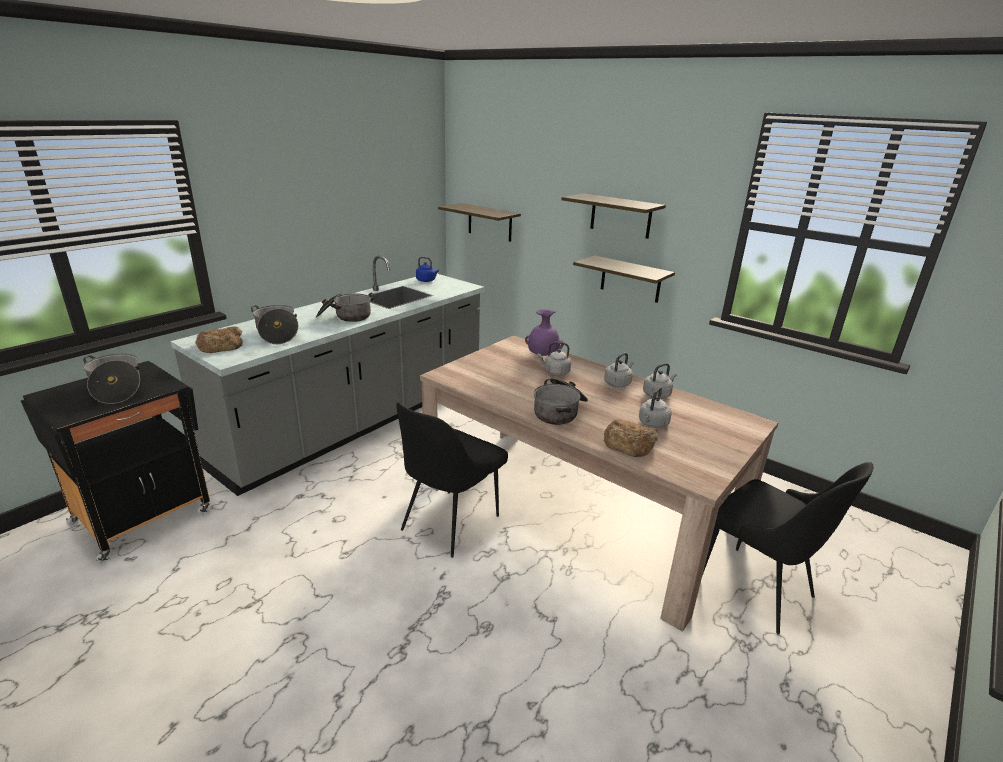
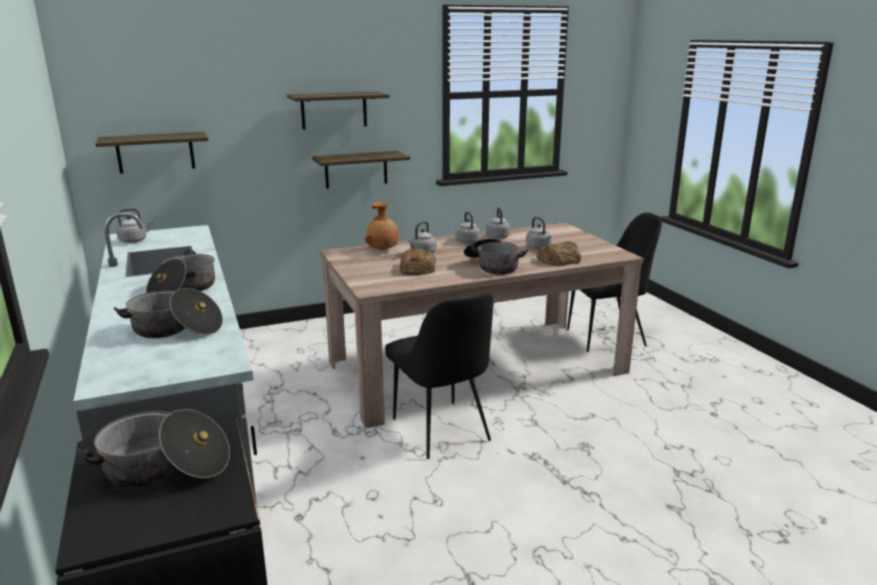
camera: 60 degrees left, 5 degrees down
(221, 345) = (159, 365): bread -> bread (417, 268)
(427, 280) = (134, 240): blue kettle -> grey kettle
(542, 355) = (383, 250): purple vase -> brown vase

